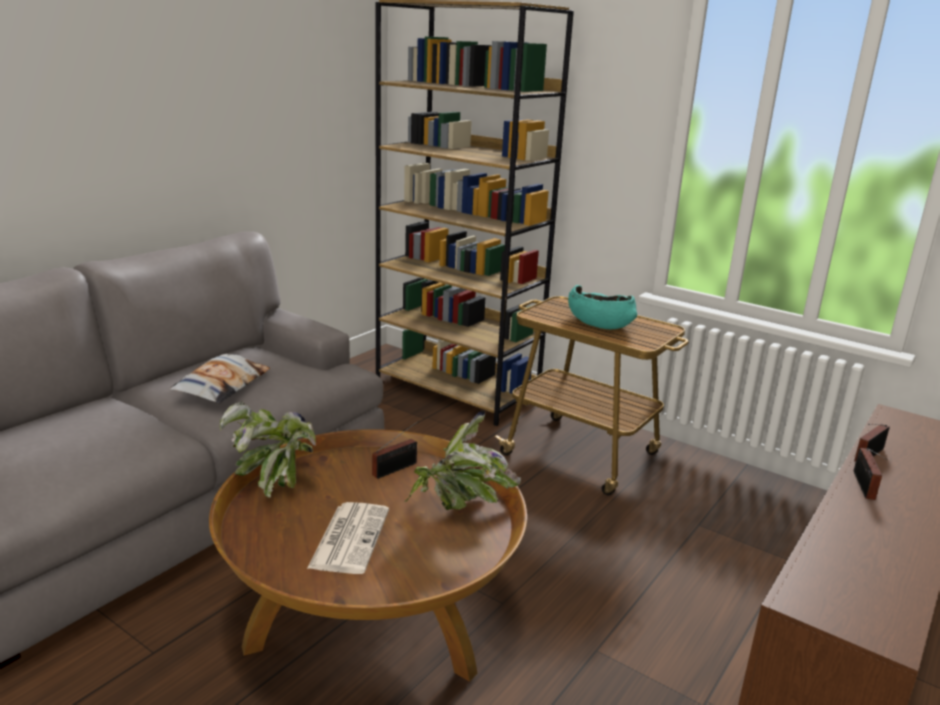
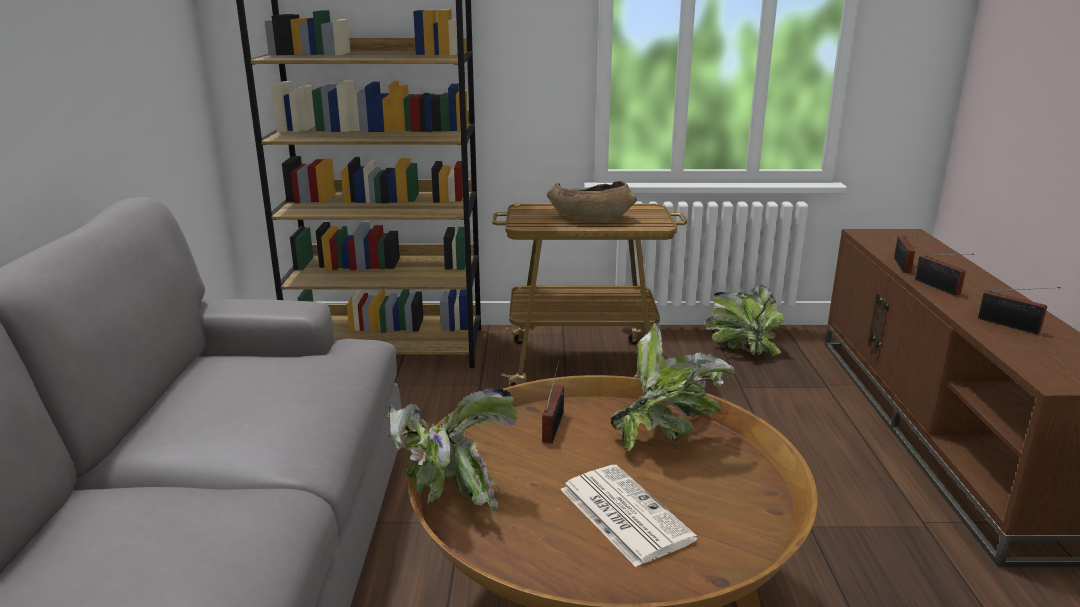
camera: 35 degrees left, 0 degrees up
(222, 385) = (242, 412): pillow -> none
(599, 323) = (590, 218): turquoise bowl -> brown bowl
(749, 494) = (742, 348): none -> potted plant
(867, 545) = (1011, 326): none -> radio

